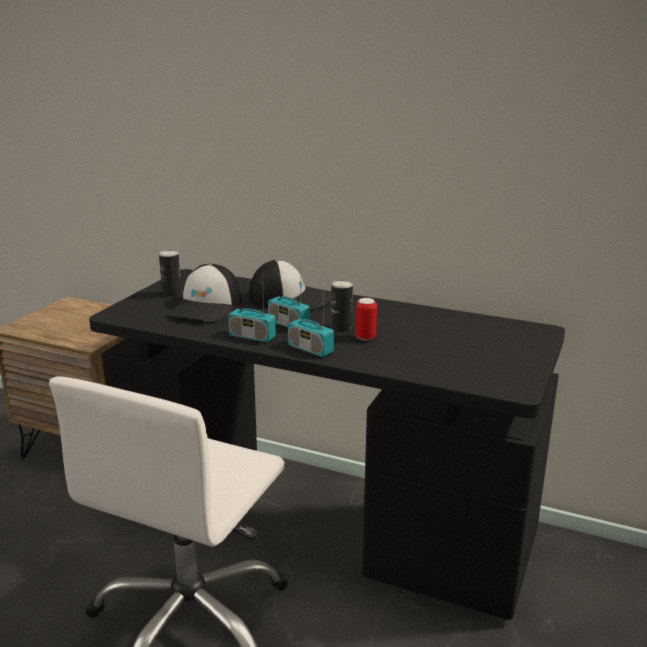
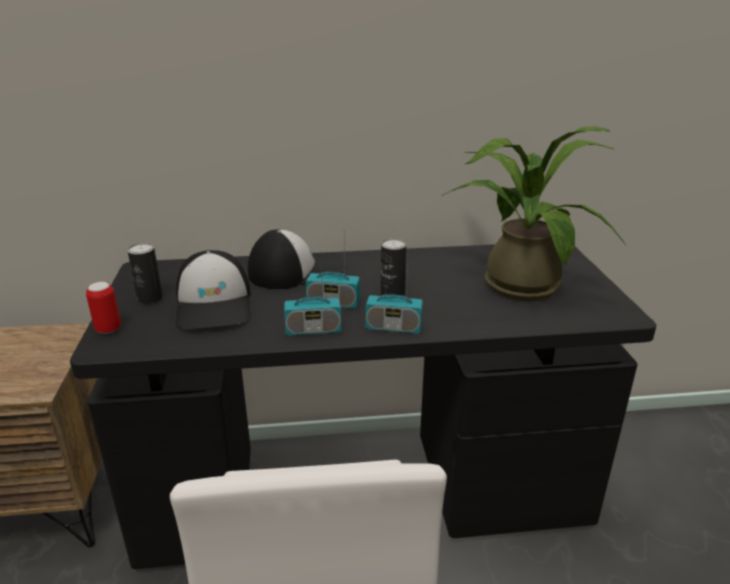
camera: 30 degrees left, 5 degrees up
(365, 338) = (428, 297): can -> can (108, 329)
(458, 344) = (516, 281): none -> potted plant

